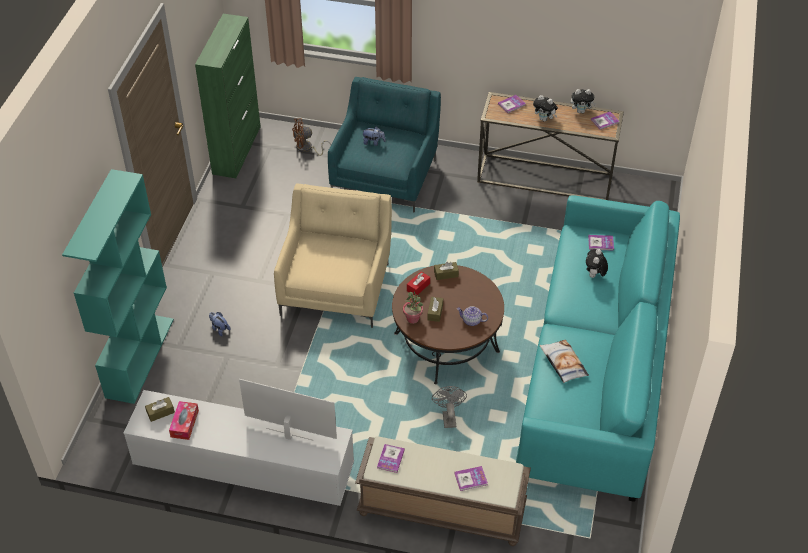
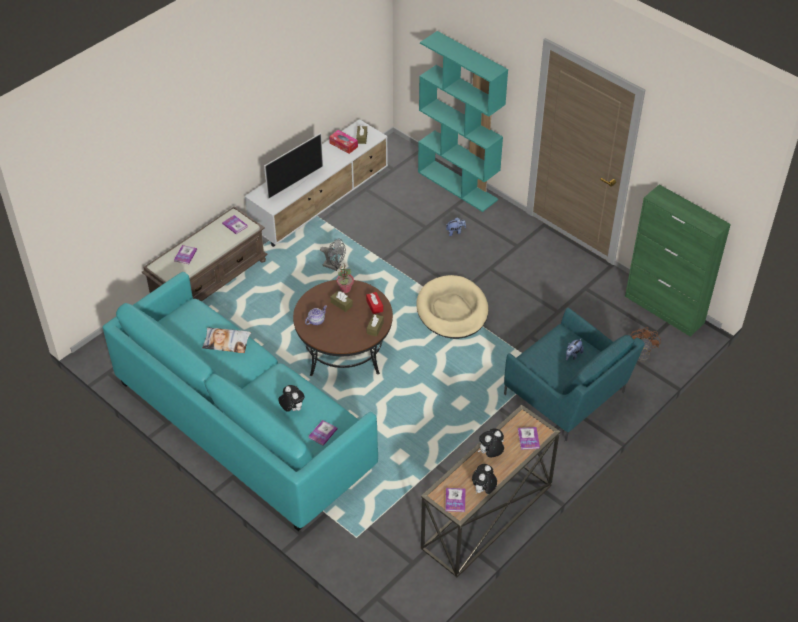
camera: 120 degrees right, 0 degrees up
(336, 286) = (452, 310): beige armchair -> beige dog bed
(448, 417) = (277, 319): grey fan -> grey fan (334, 266)

